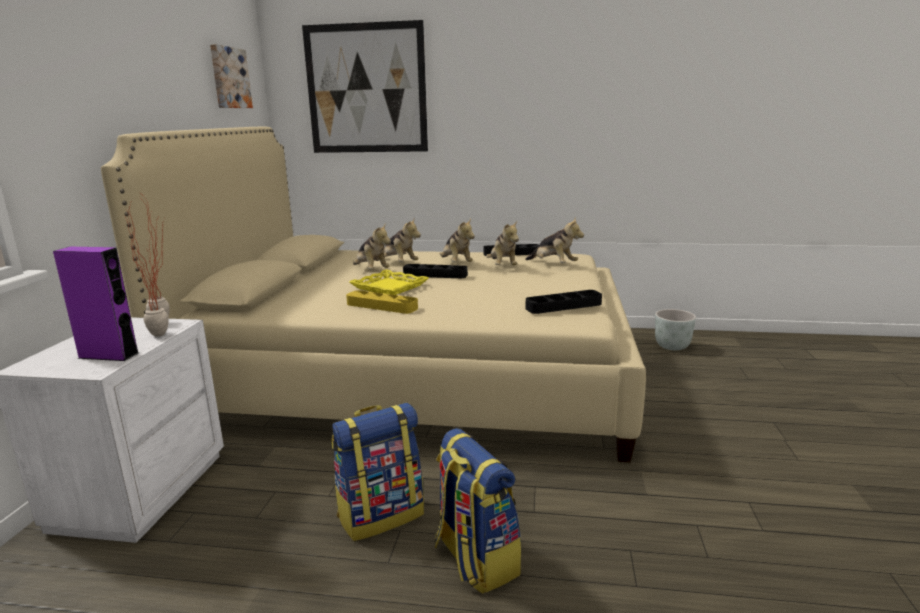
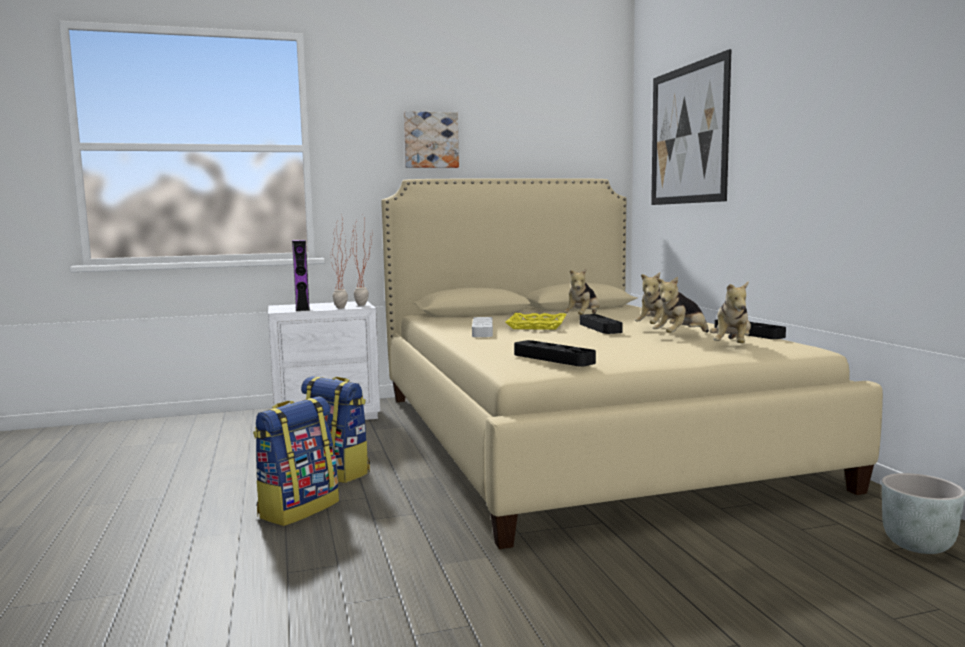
camera: 65 degrees right, 10 degrees down
(229, 78) = (567, 136): picture -> picture (430, 140)
(382, 306) = (482, 331): yellow tray -> grey tray
(399, 263) = (622, 319): plush toy -> none

